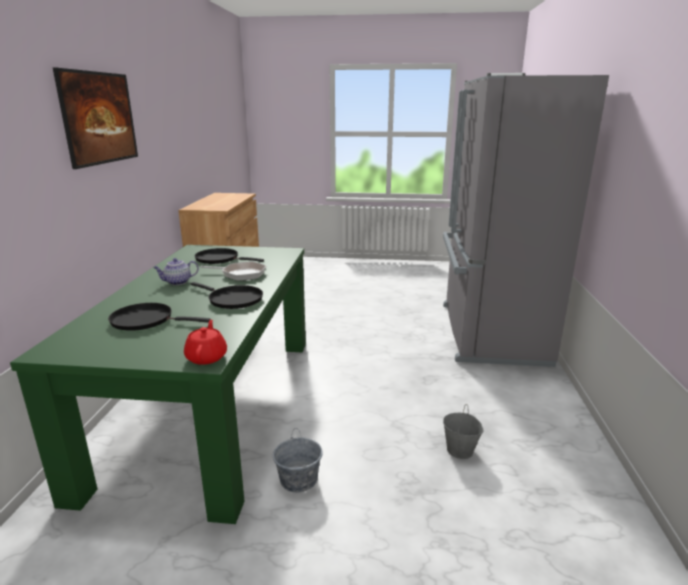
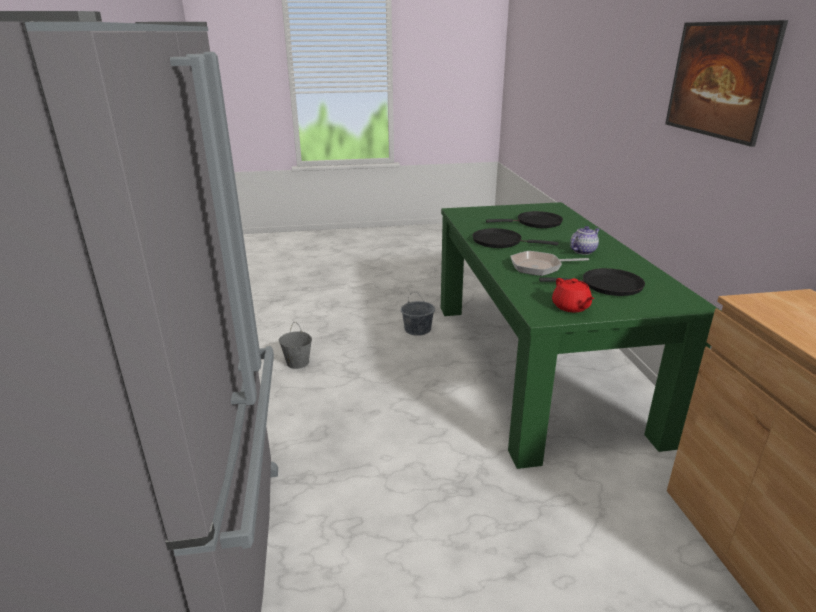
camera: 165 degrees right, 5 degrees up
(207, 357) = (459, 212): red teapot -> red teapot (571, 307)

